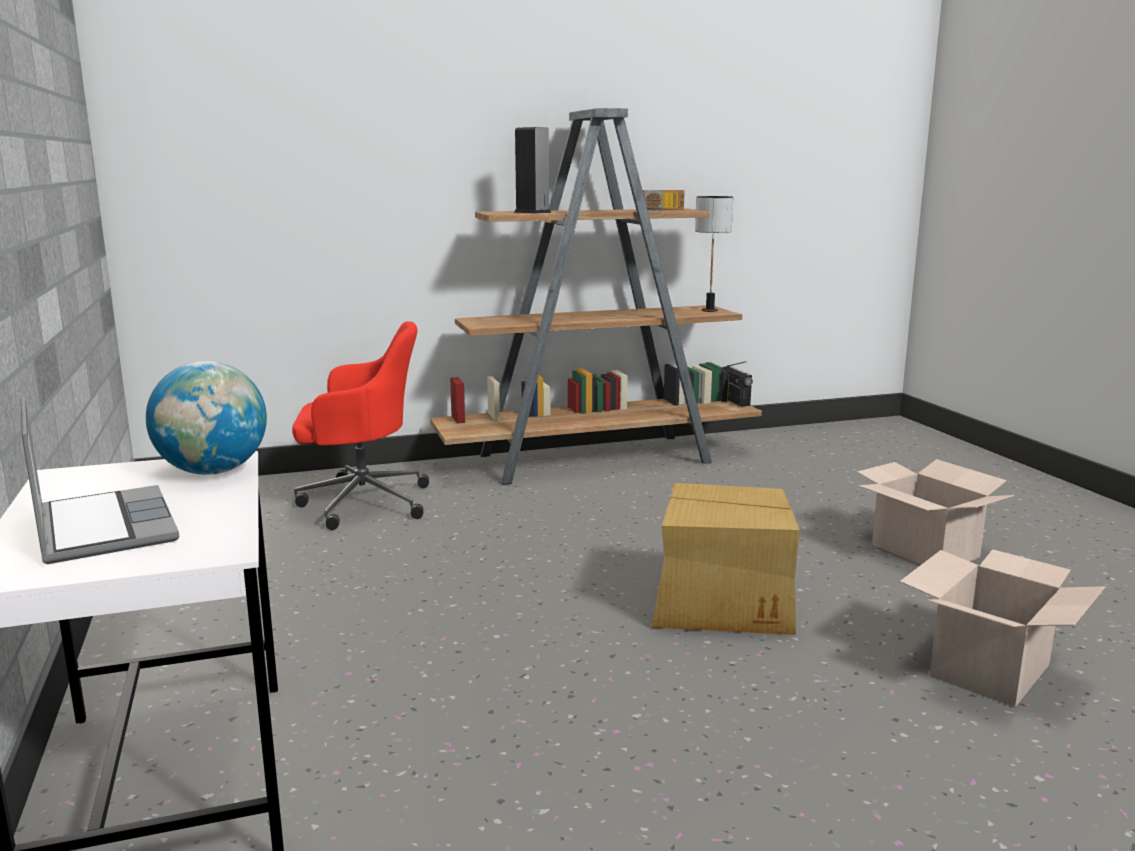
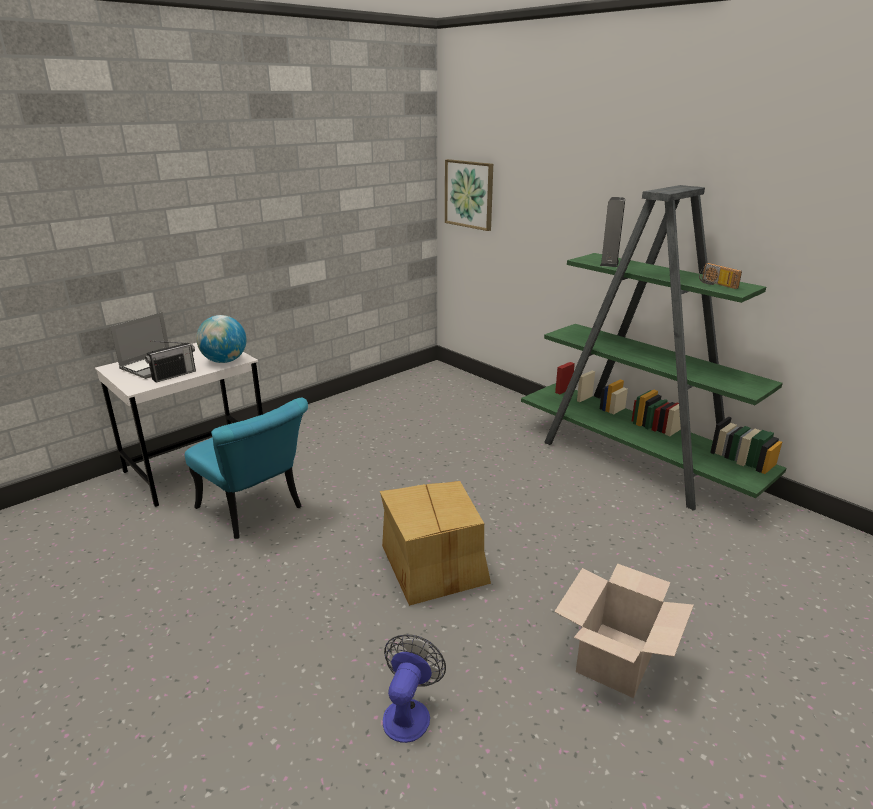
camera: 65 degrees right, 10 degrees up
(189, 162) = (469, 194): none -> picture
(361, 502) = (472, 413): red office chair -> none
(447, 726) = (256, 511): none -> turquoise chair
(598, 459) = (636, 461): brown bookcase -> green bookcase
(709, 310) = (748, 386): table lamp -> none
(734, 401) = (766, 475): radio -> radio (174, 375)
(991, 671) = (409, 712): cardboard box -> fan

